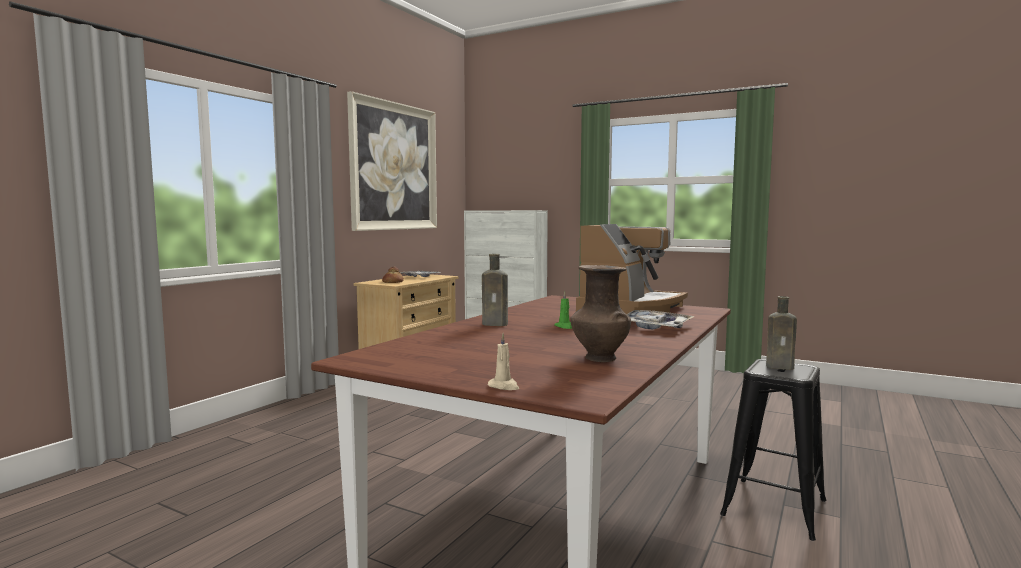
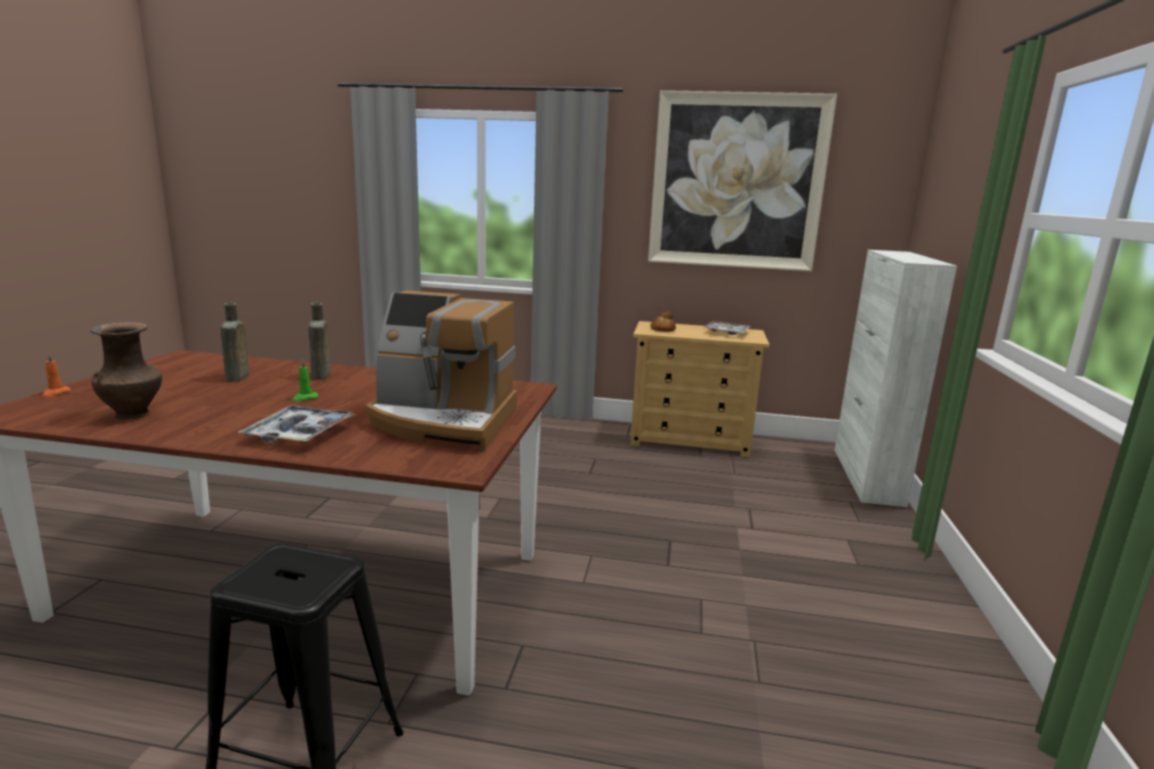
camera: 70 degrees right, 10 degrees up
(504, 386) = (55, 393): beige candle -> orange candle
(782, 367) = (300, 575): brown bottle -> brown bottle (236, 378)

